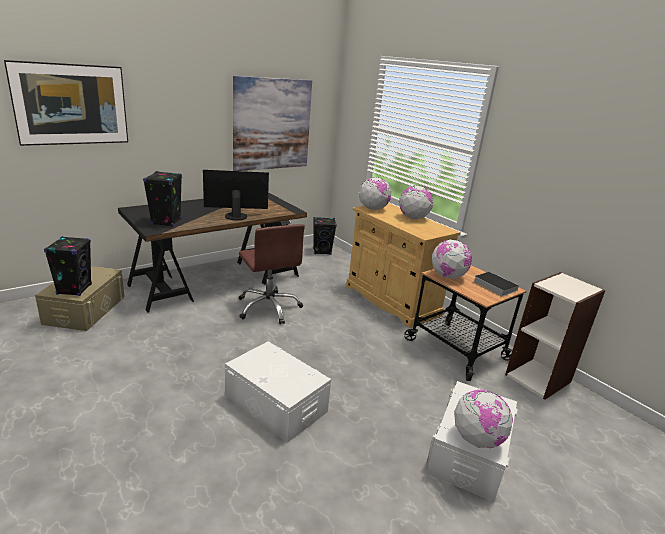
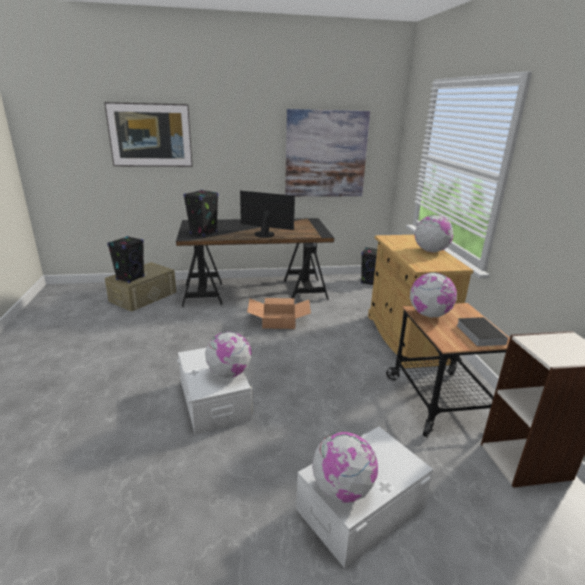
camera: 30 degrees right, 0 degrees up
(269, 307) = (278, 321): brown office chair -> cardboard box
(373, 209) = (395, 238): globe -> globe (229, 373)

